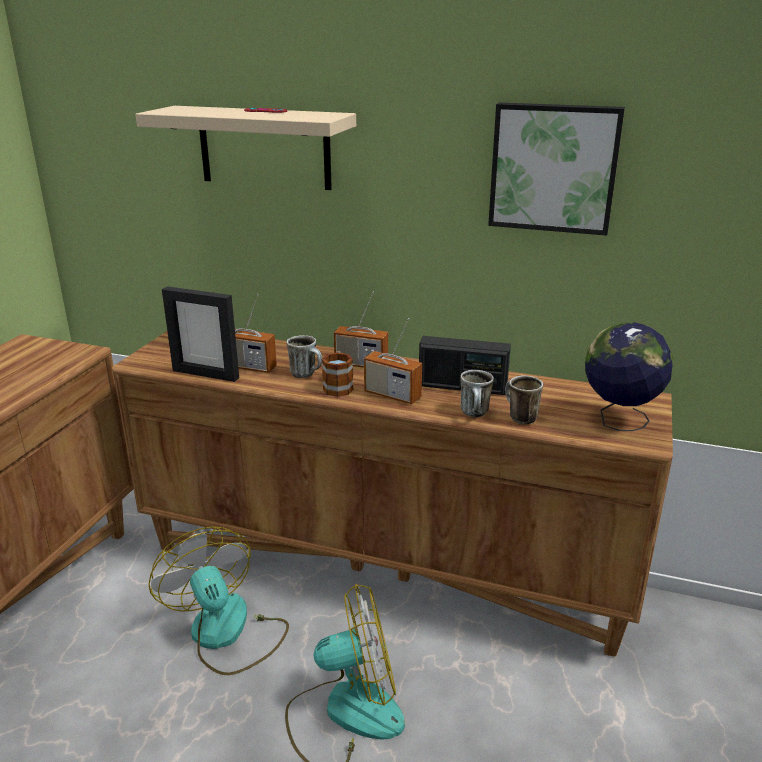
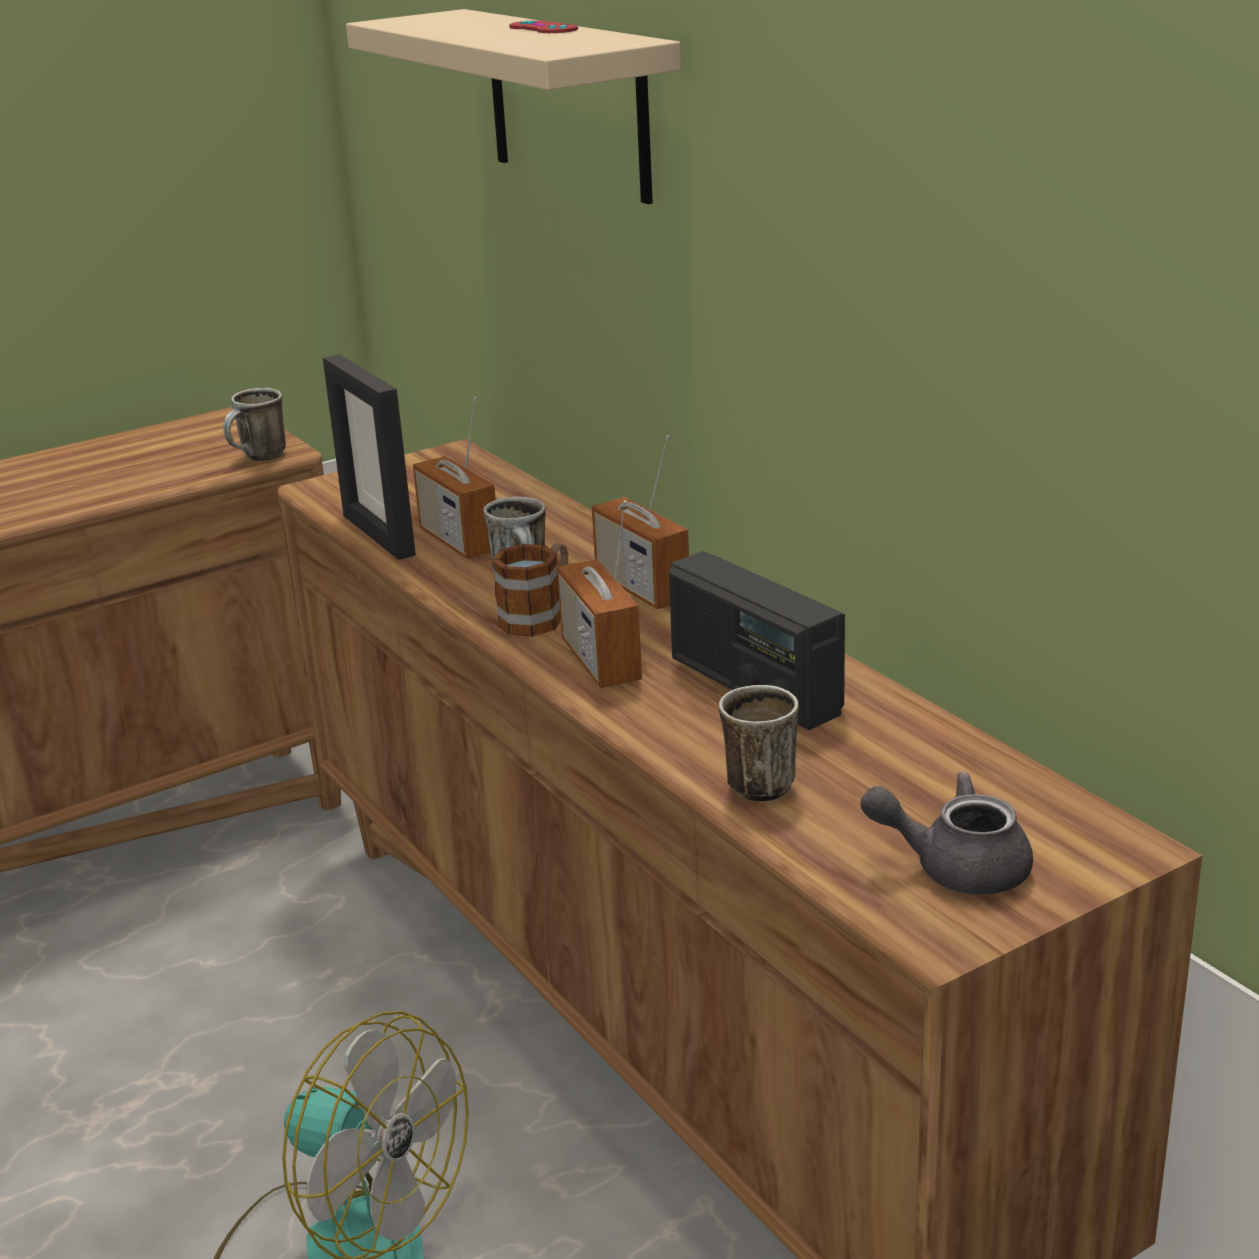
camera: 40 degrees right, 0 degrees up
(227, 634) = (312, 1032): fan -> none
(476, 415) = (686, 748): mug -> mug (260, 458)
(554, 167) = (986, 203): picture -> none
(618, 421) = (955, 866): globe -> grey teapot

